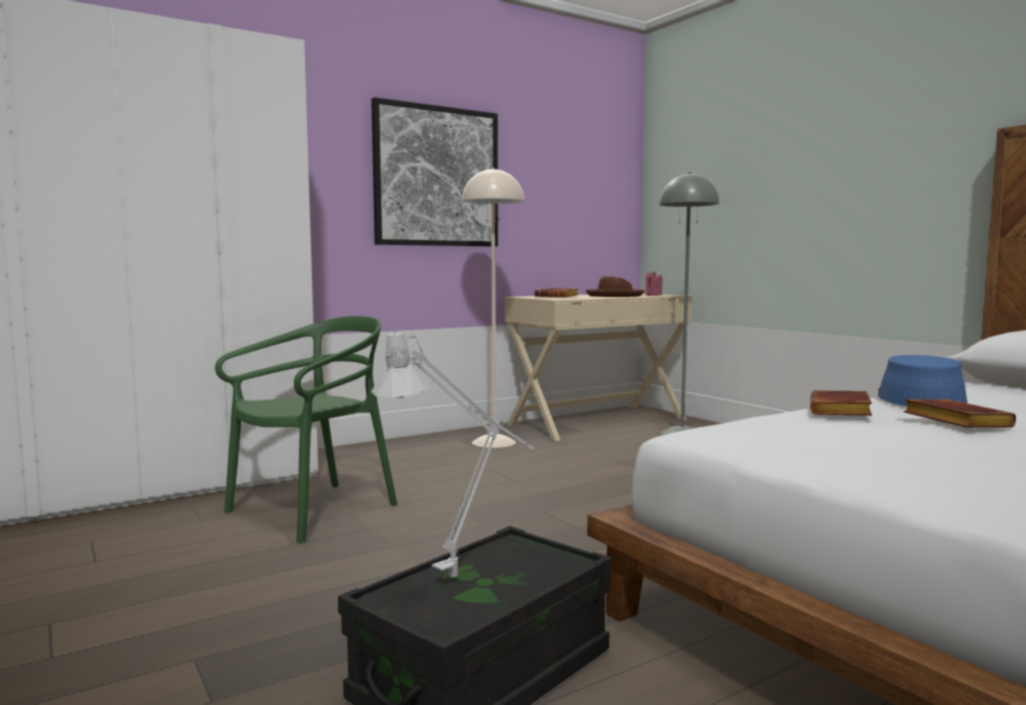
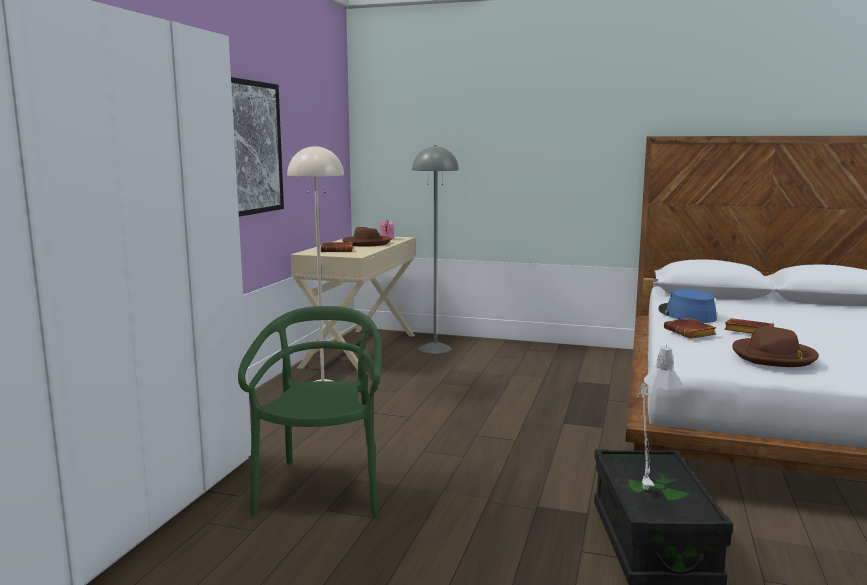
camera: 40 degrees left, 5 degrees up
(880, 447) = (774, 356): none -> brown hat

